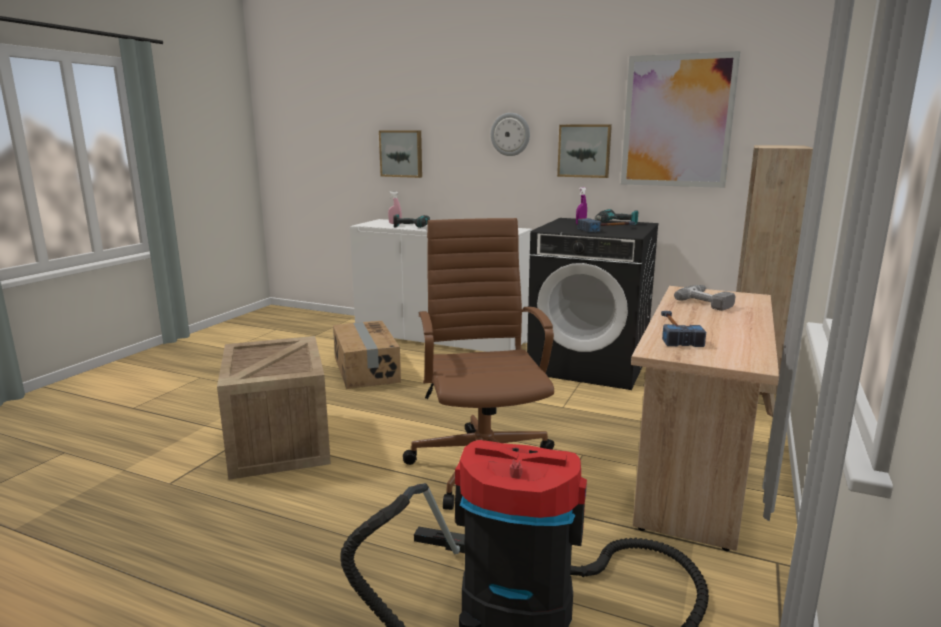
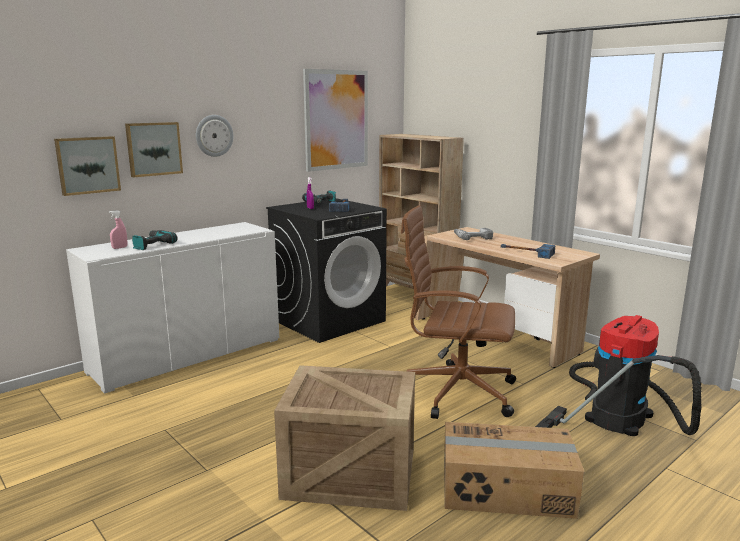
camera: 65 degrees left, 0 degrees up
(365, 369) = (219, 405): cardboard box -> cardboard box (506, 490)
(584, 151) = (277, 146): picture -> picture (153, 149)

